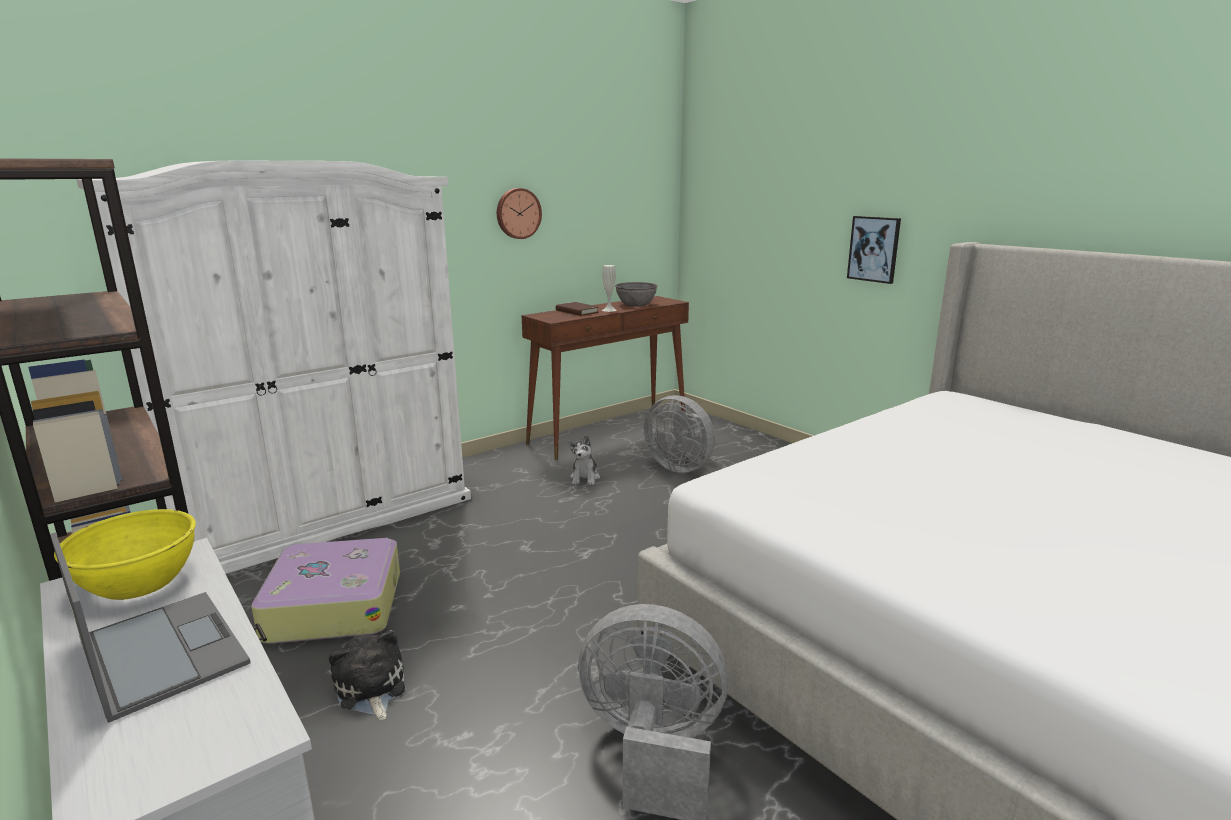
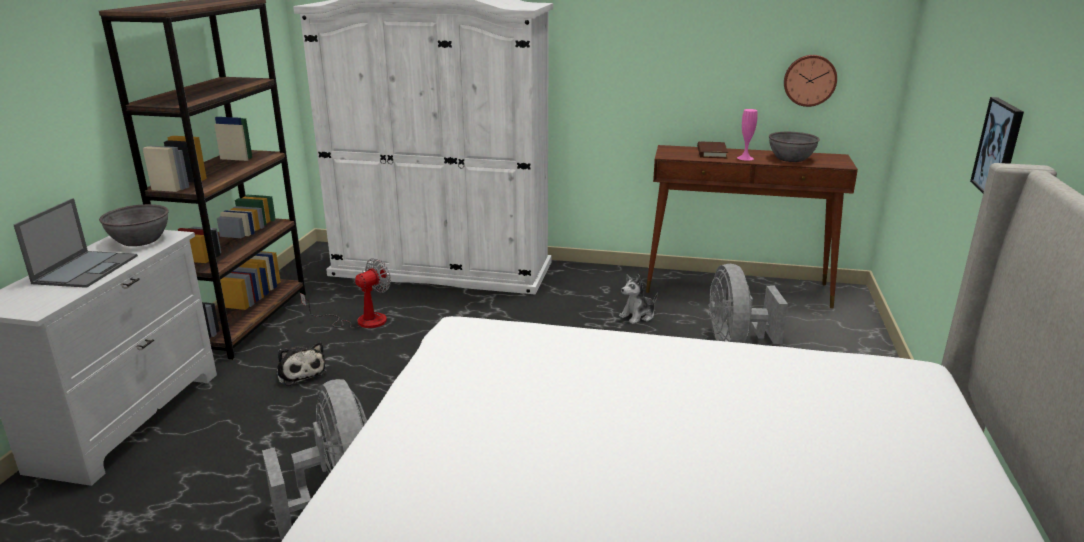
camera: 50 degrees right, 5 degrees up
(139, 582) = (140, 240): yellow bowl -> grey bowl
(334, 605) = (361, 321): suitcase -> fan
(370, 689) = (300, 372): plush toy -> plush toy turned 120 degrees clockwise
(518, 213) = (672, 43): wall clock -> wall clock (809, 80)
(609, 310) = (745, 158): white vase -> pink vase

